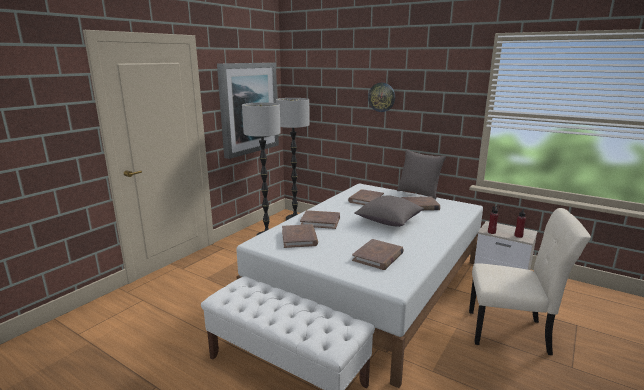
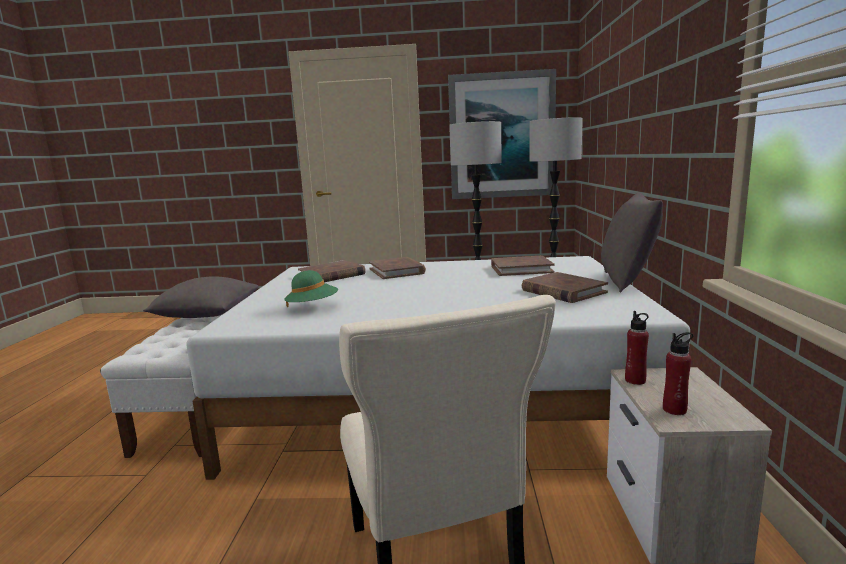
camera: 60 degrees right, 5 degrees down
(378, 257) = (313, 307): brown book -> green hat
(381, 97) = (636, 94): wall clock -> none
(388, 221) = (453, 290): grey pillow -> grey pillow (206, 314)

